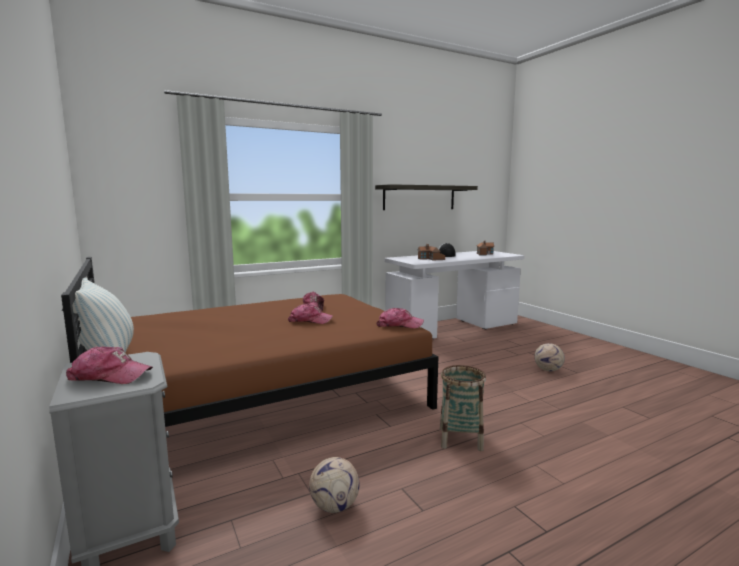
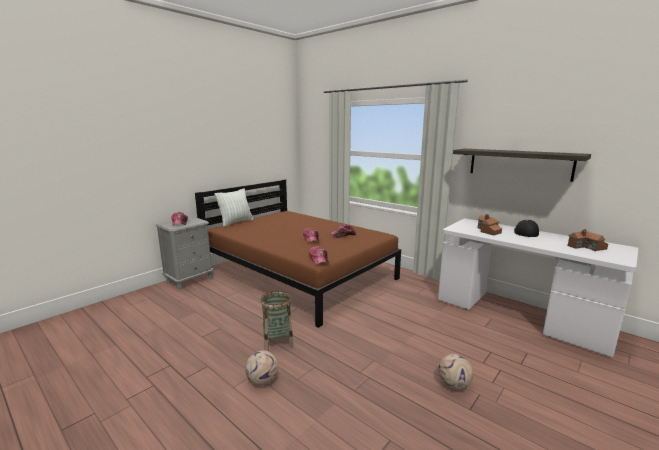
camera: 70 degrees right, 5 degrees up
(334, 506) = (204, 313): football -> football (263, 380)

